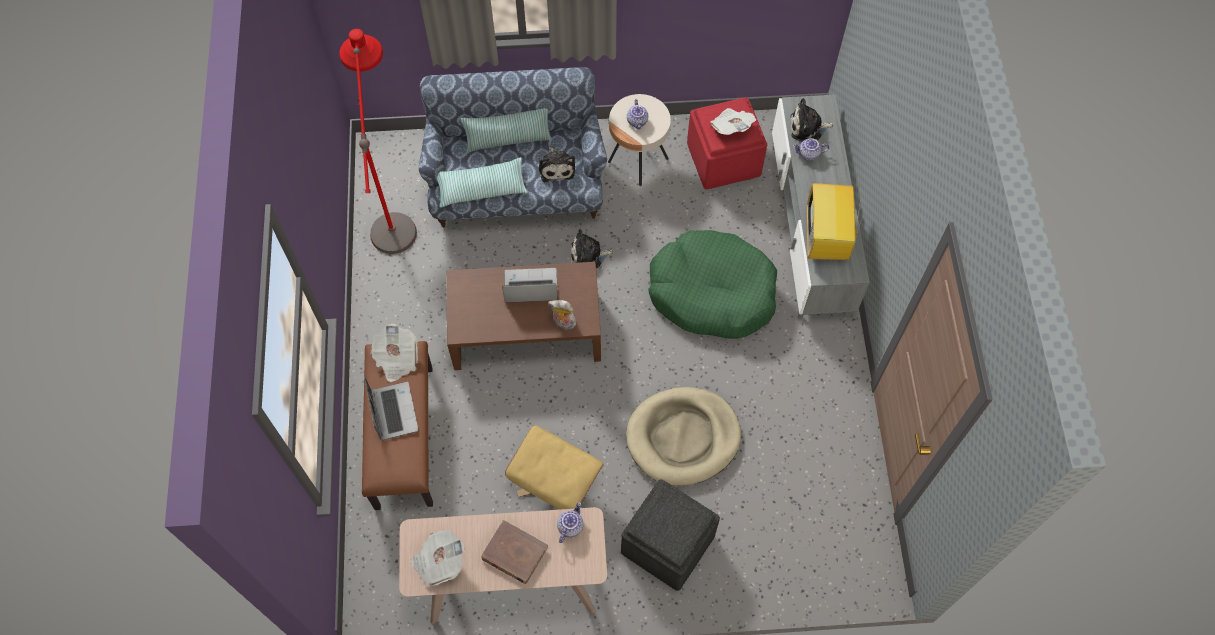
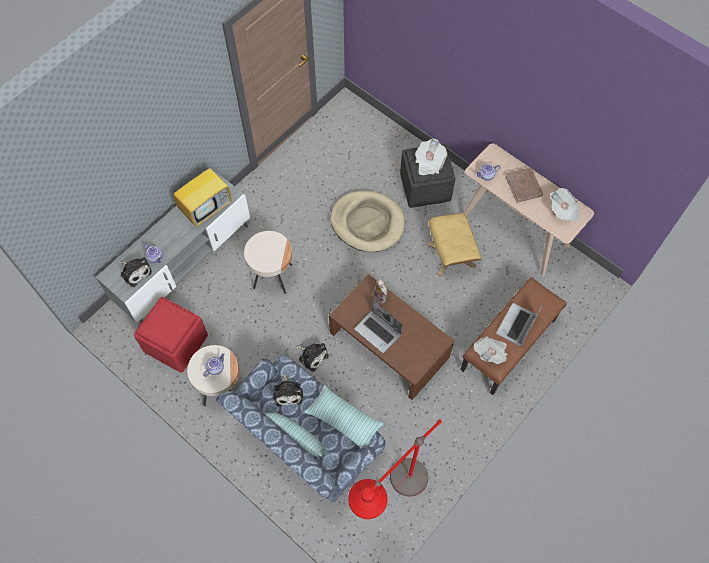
camera: 135 degrees left, 0 degrees up
(556, 167) = (288, 392): plush toy -> plush toy turned 135 degrees clockwise
(712, 292) = (272, 276): green dog bed -> beige side table
(731, 127) = (168, 319): newspaper -> newspaper (429, 163)

